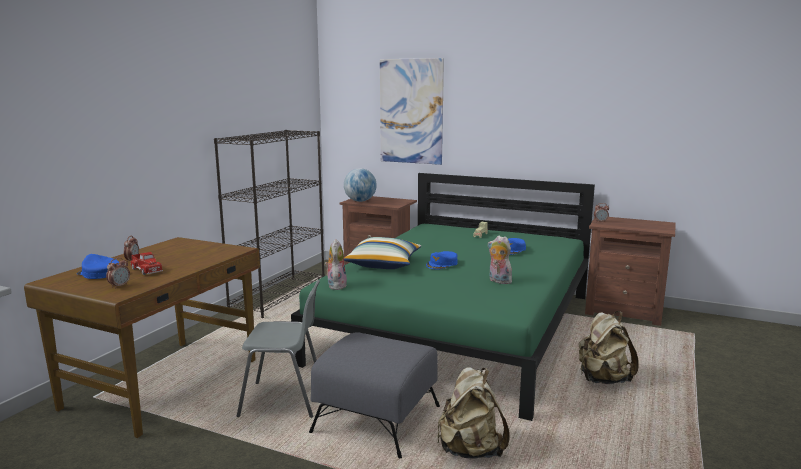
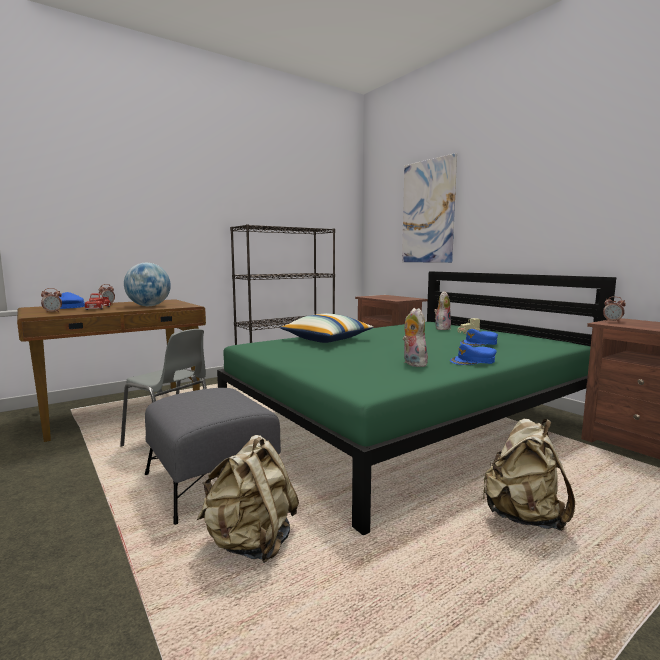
camera: 30 degrees right, 5 degrees down
(335, 285) = (253, 347): plush toy -> plush toy (442, 328)
(360, 201) = (374, 297): globe -> globe (149, 306)
(442, 264) = (381, 345): blue cap -> blue cap (473, 361)

